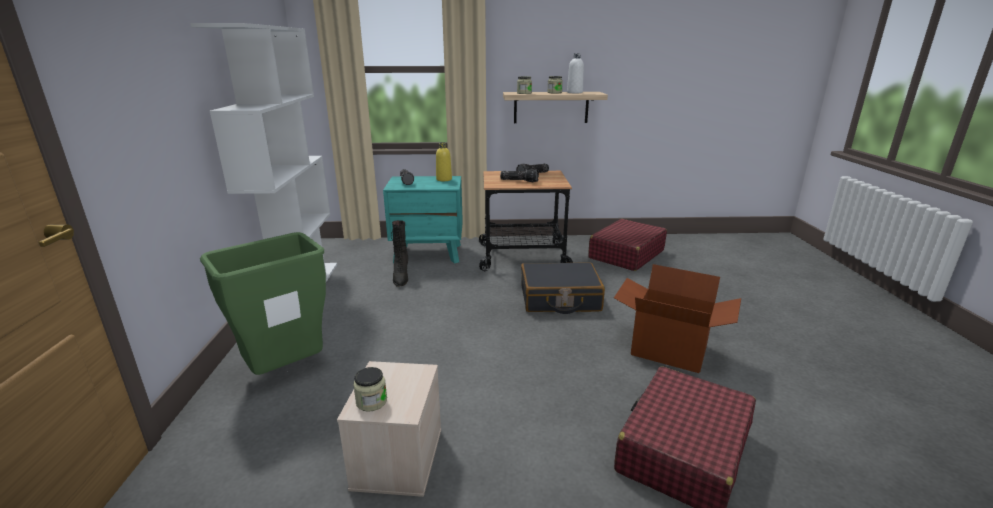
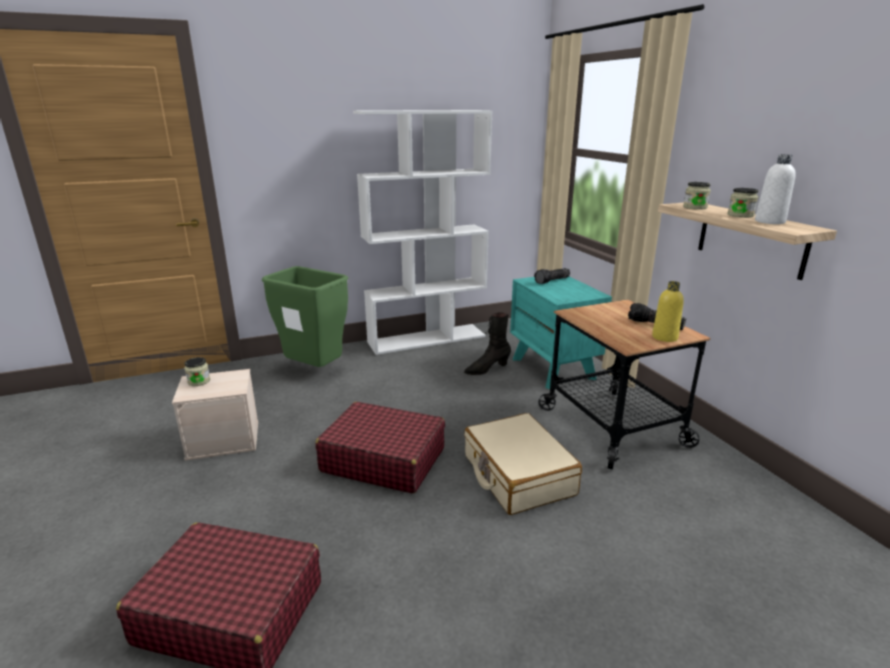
camera: 70 degrees right, 0 degrees up
(444, 179) = (583, 292): yellow bottle -> yellow bottle (664, 337)
(519, 181) = (611, 322): flashlight -> none
(559, 299) = (517, 475): black suitcase -> beige suitcase
(626, 254) = (735, 522): red suitcase -> red suitcase (383, 459)
(668, 350) = (438, 592): cardboard box -> none

